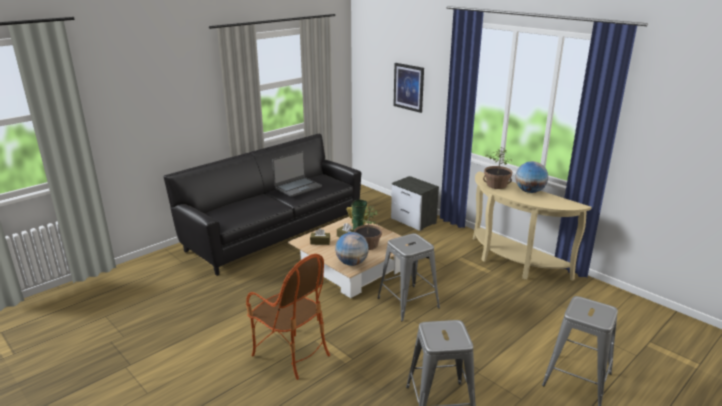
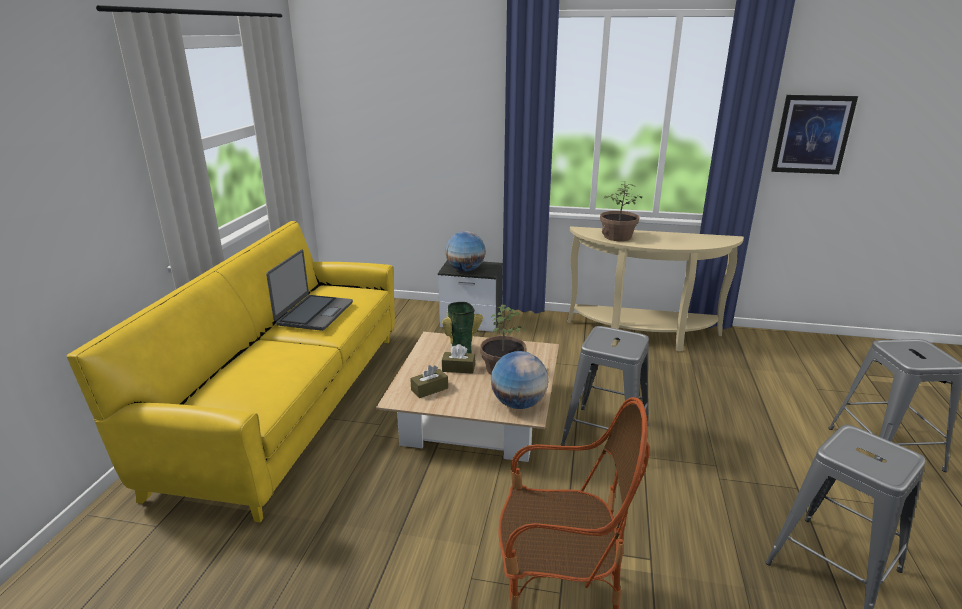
camera: 35 degrees left, 0 degrees up
(274, 233) = (288, 405): black sofa -> yellow sofa
(408, 87) = (422, 126): picture -> picture (812, 134)
(529, 191) = (661, 235): globe -> globe (465, 270)

